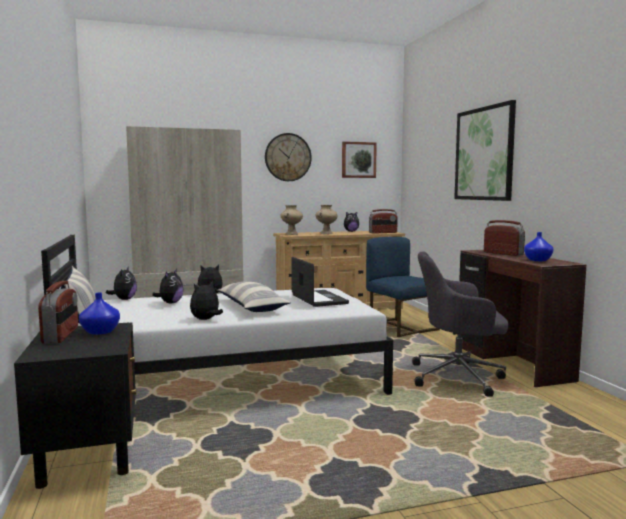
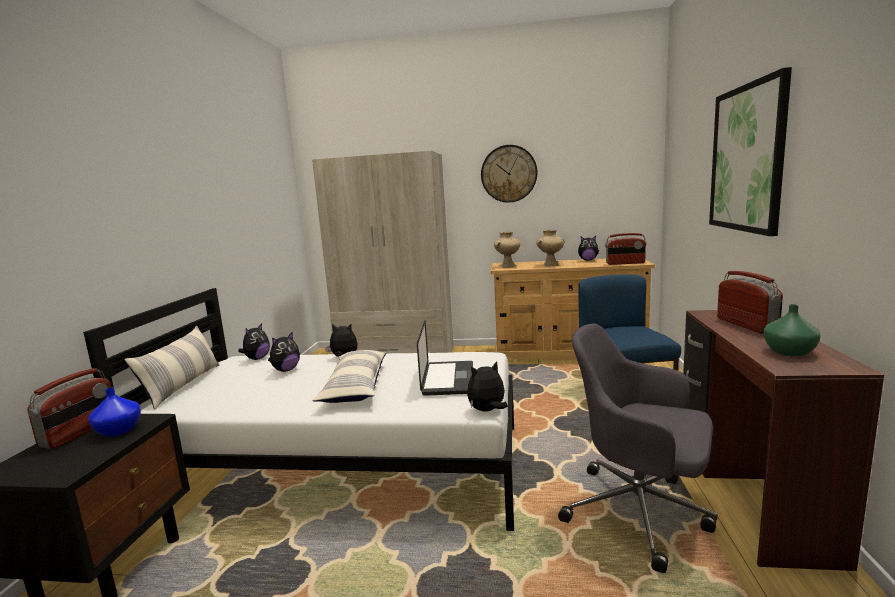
camera: 25 degrees right, 5 degrees up
(206, 320) = (277, 408): plush toy -> plush toy (487, 411)
(358, 160) = (600, 169): picture -> none
(537, 260) = (788, 352): blue vase -> green vase

